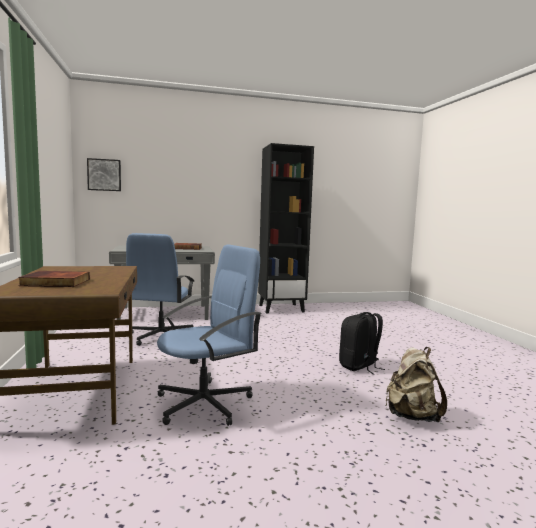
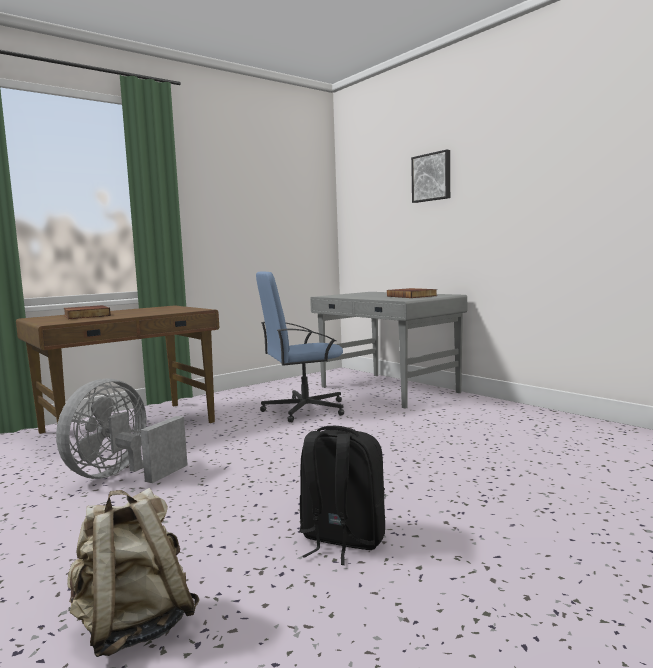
camera: 65 degrees right, 0 degrees up
(104, 175) = (359, 201): picture -> picture (432, 177)
(205, 403) = (121, 475): blue office chair -> grey fan
(281, 308) = (565, 425): black bookcase -> none

